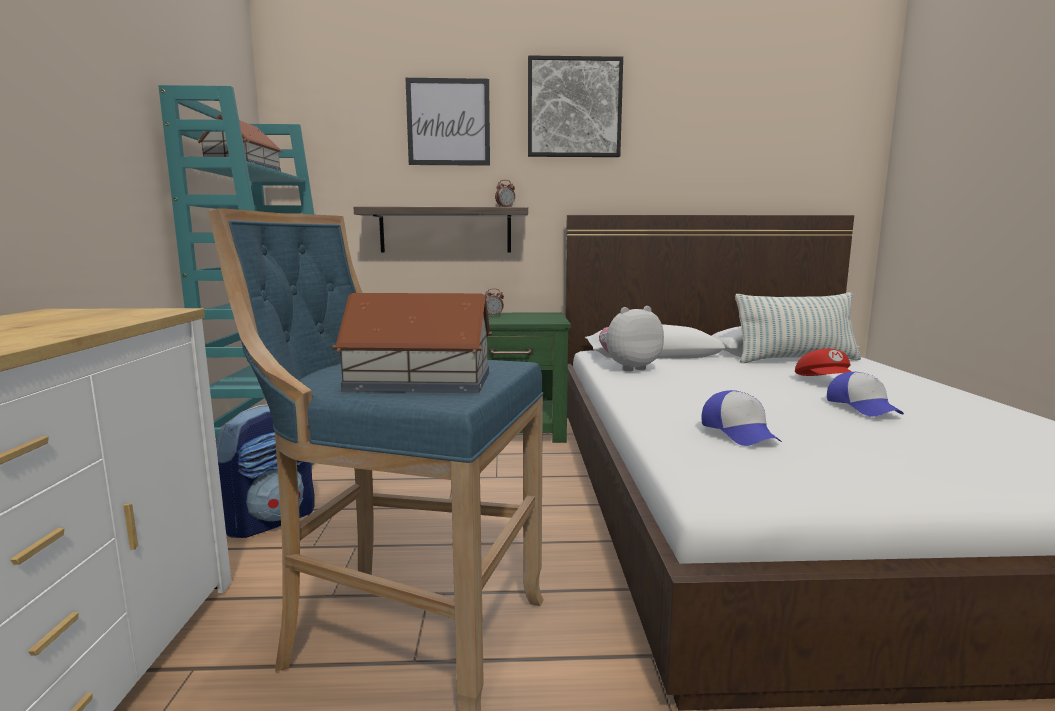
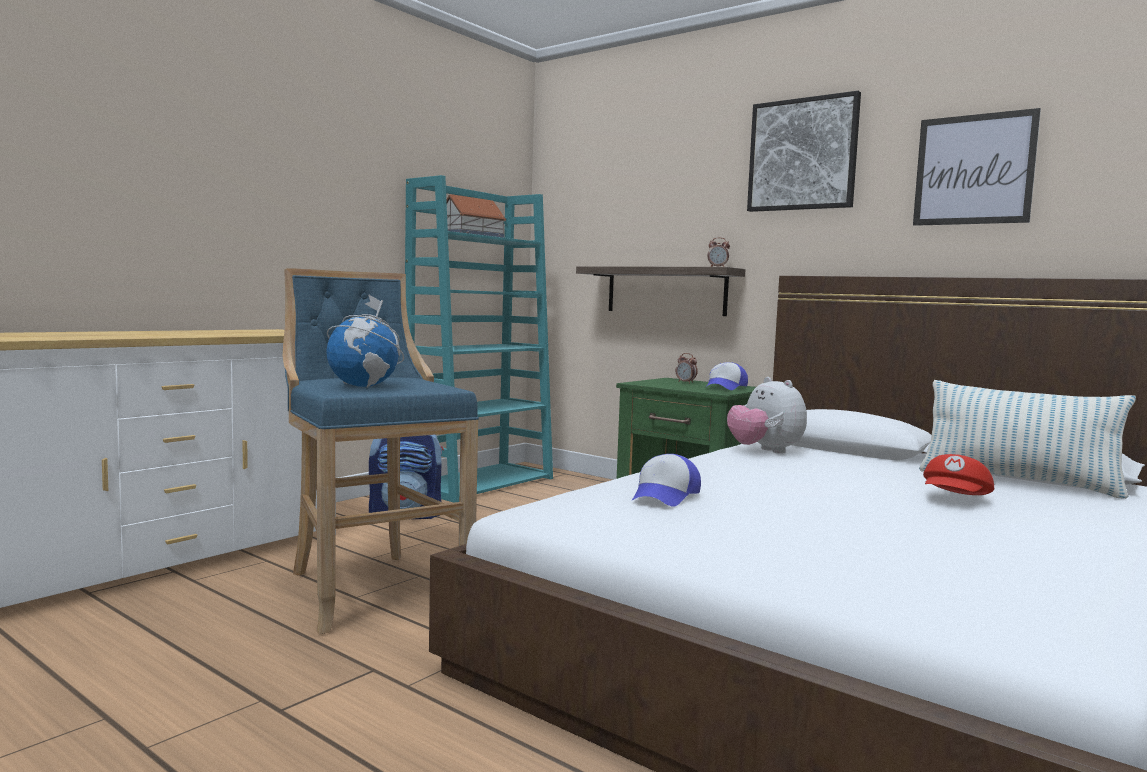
camera: 40 degrees right, 5 degrees down
(421, 381) = (364, 386): toy house -> globe
(448, 122) = (676, 181): picture -> picture (974, 169)
(629, 368) = (765, 451): plush toy -> plush toy turned 135 degrees counterclockwise
(862, 407) = (894, 518): cap -> cap (725, 387)

